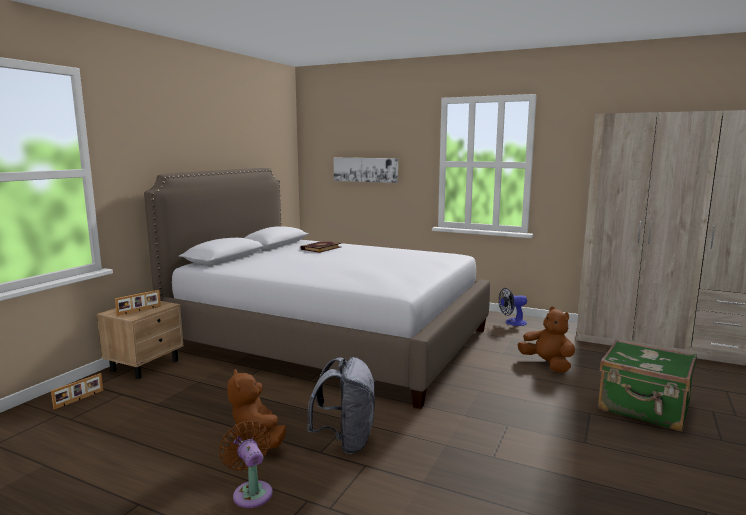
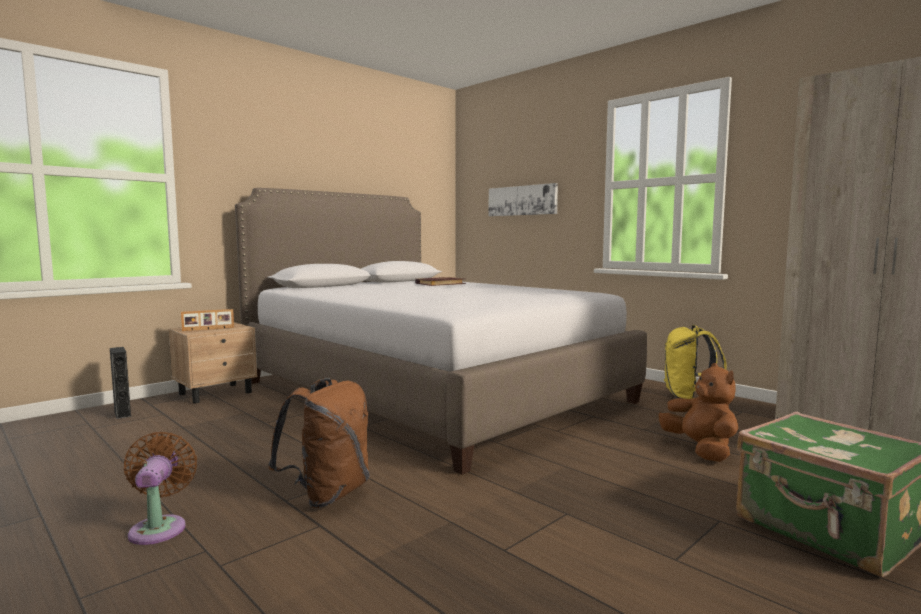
camera: 20 degrees right, 5 degrees down
(79, 399) = (122, 413): picture frame -> black speaker
(257, 440) = (233, 476): brown plush toy -> none
(345, 441) = (328, 494): grey backpack -> brown backpack
(512, 323) = (689, 398): fan -> yellow backpack

